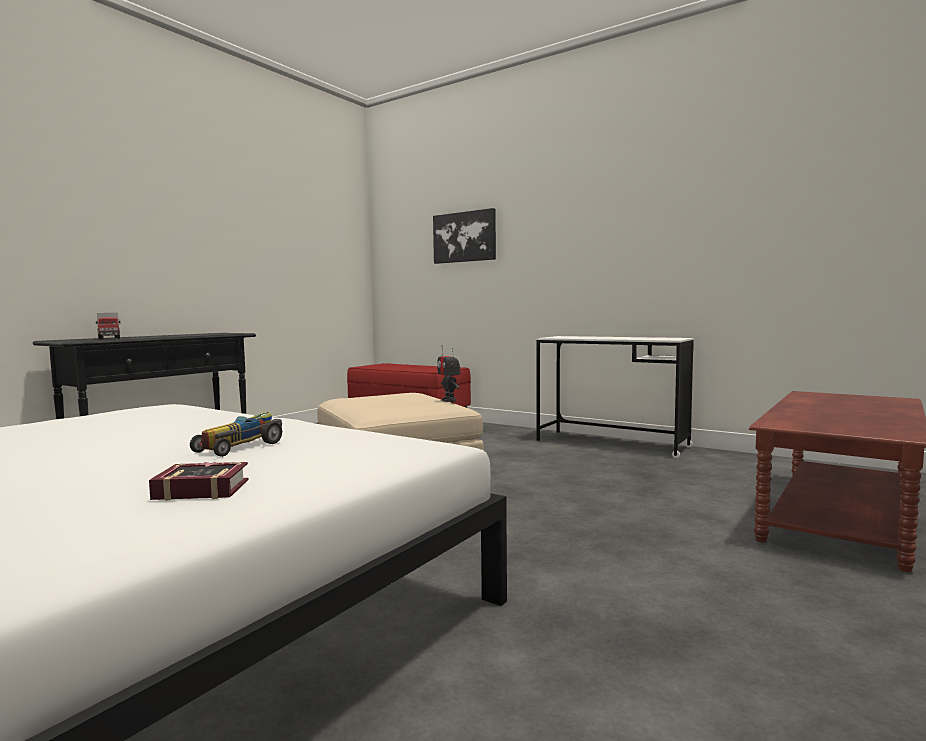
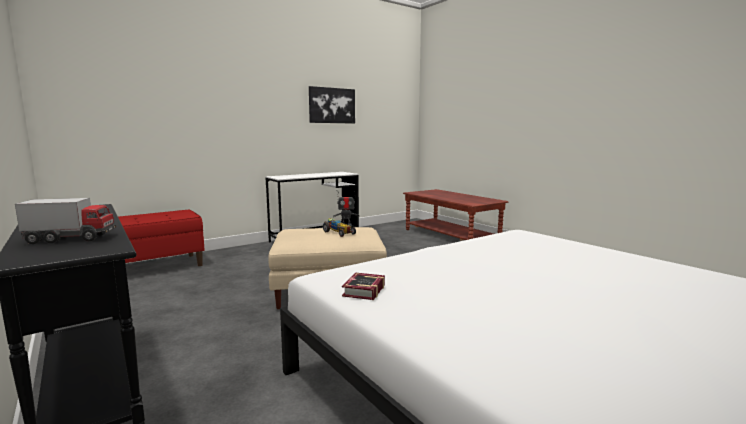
camera: 70 degrees left, 5 degrees up
(199, 489) = (600, 260): book -> book (362, 291)
(242, 446) = (513, 255): toy car -> toy car (338, 232)
(464, 237) = (171, 95): picture -> picture (332, 105)

